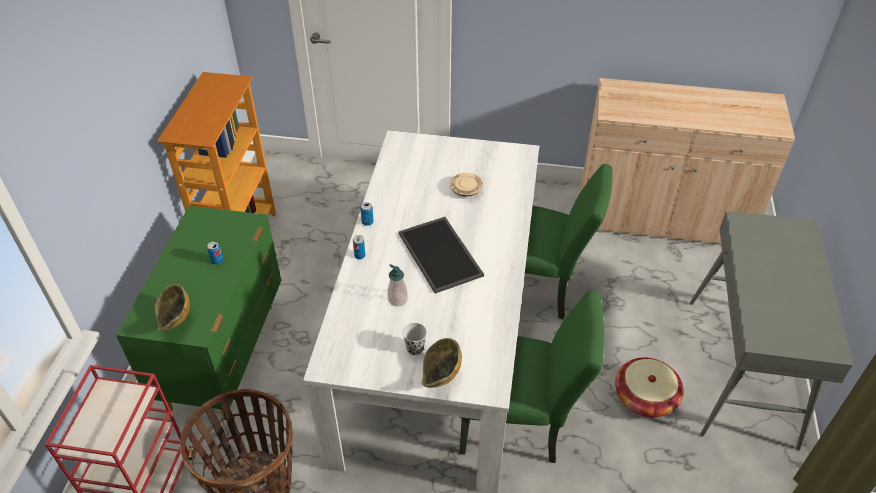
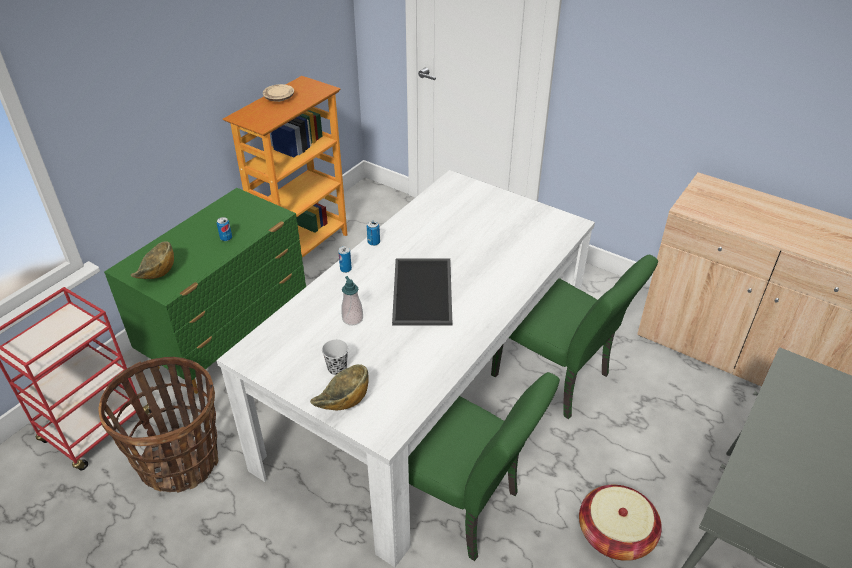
camera: 25 degrees right, 5 degrees down
(466, 189) = (490, 241): beige plate -> beige plate (279, 98)

